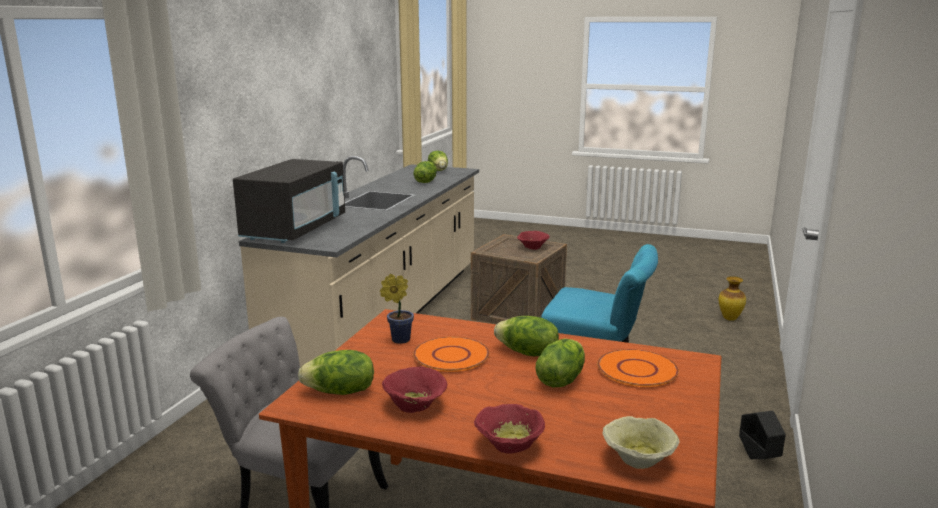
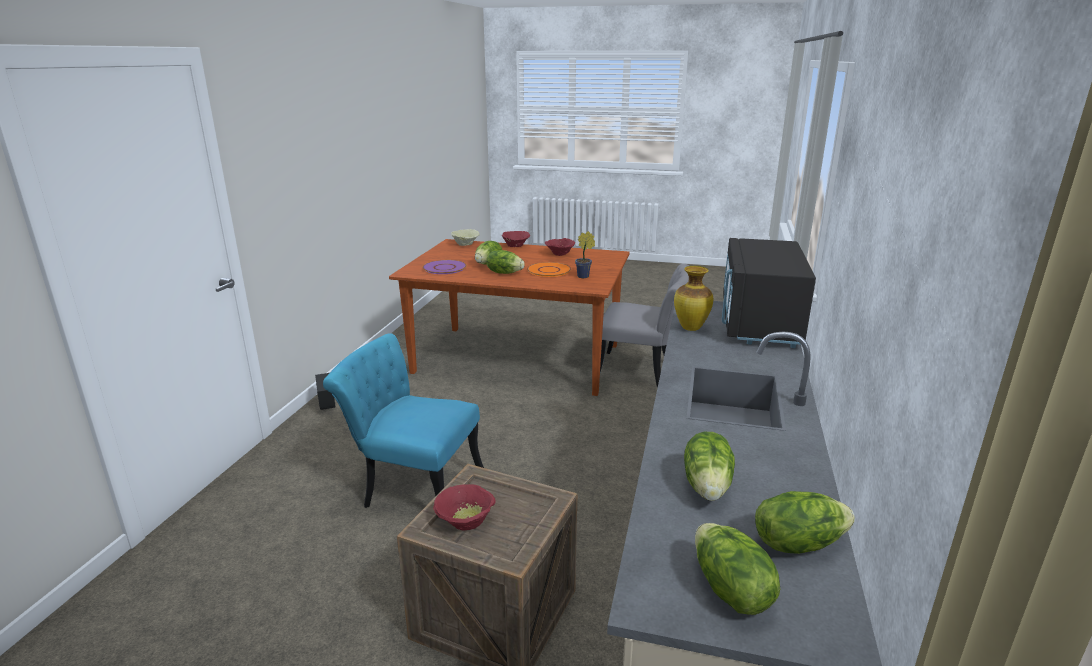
camera: 175 degrees right, 5 degrees up
(340, 392) = (598, 257): lettuce -> lettuce (797, 543)
(637, 369) = (444, 268): orange plate -> purple plate
(730, 318) = (120, 624): vase -> vase (690, 328)

